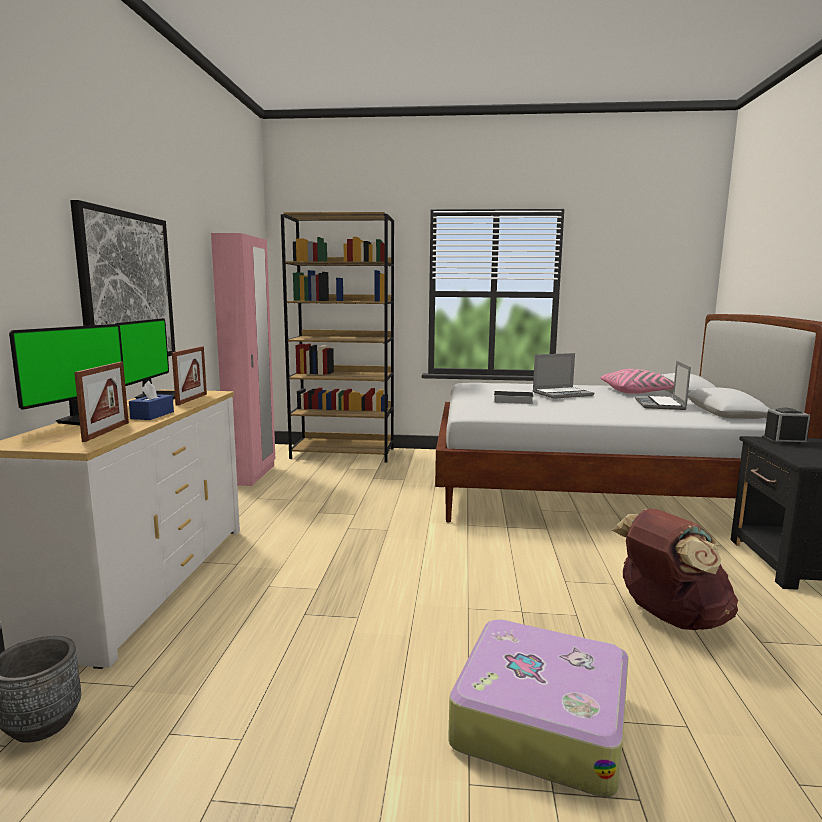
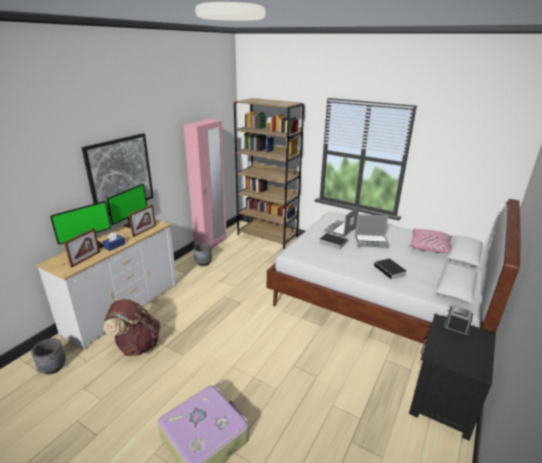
camera: 25 degrees right, 15 degrees up
(262, 497) = (203, 263): none -> grey planter
(631, 410) = (390, 271): none -> book
(660, 404) = (422, 267): laptop -> laptop (341, 229)
(669, 617) = (320, 408): brown backpack -> brown backpack (136, 345)

